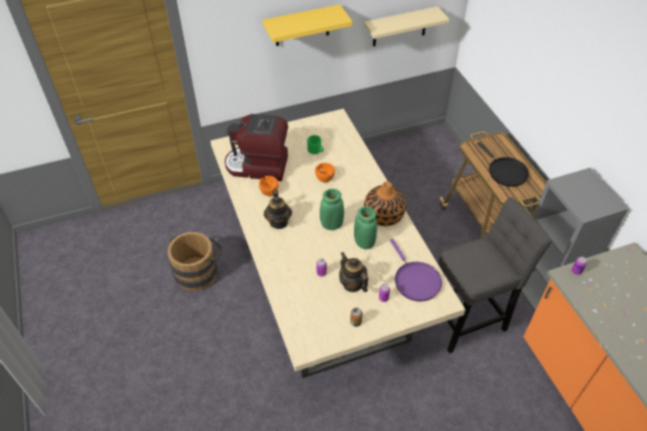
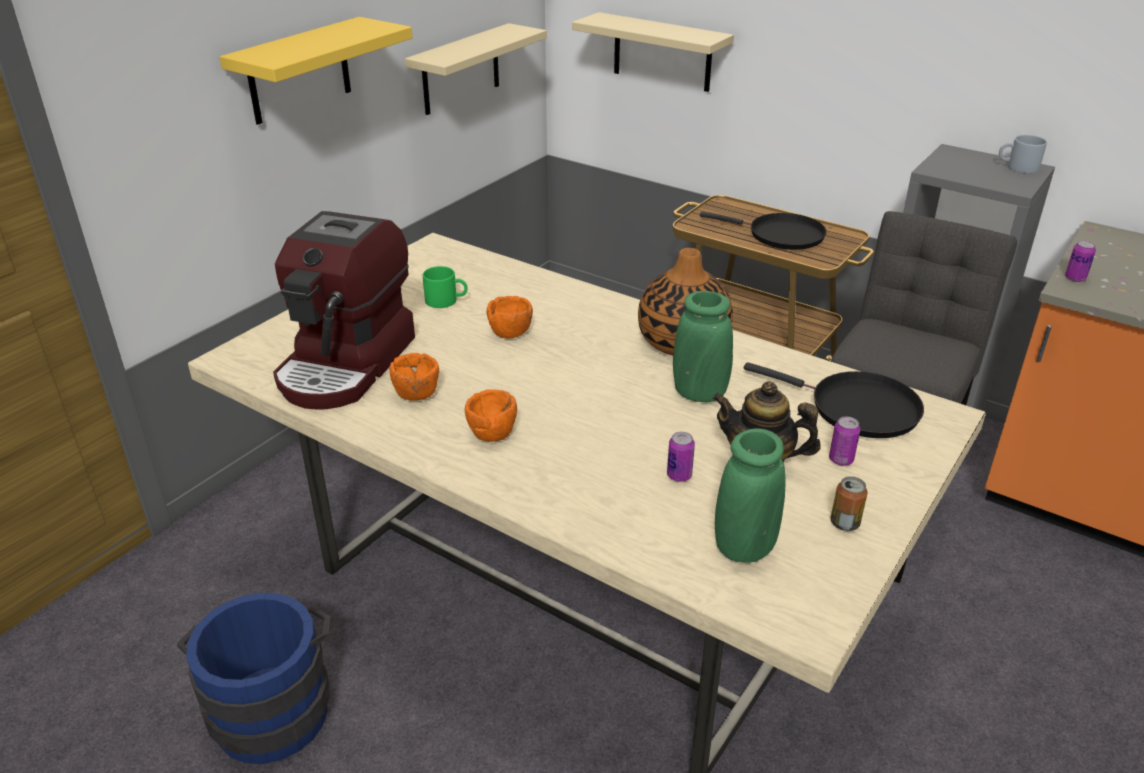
camera: 35 degrees left, 15 degrees down
(198, 271) = (273, 706): brown bucket -> blue bucket
(257, 166) = (347, 365): coffee machine -> coffee machine turned 45 degrees counterclockwise
(278, 222) = (492, 432): teapot -> orange bowl
(331, 224) = (605, 393): green vase -> green vase (745, 547)
(415, 280) = (856, 409): purple frying pan -> black frying pan
(503, 49) = (662, 52): none -> beige shelf
(605, 201) = (1017, 167): none -> grey mug

